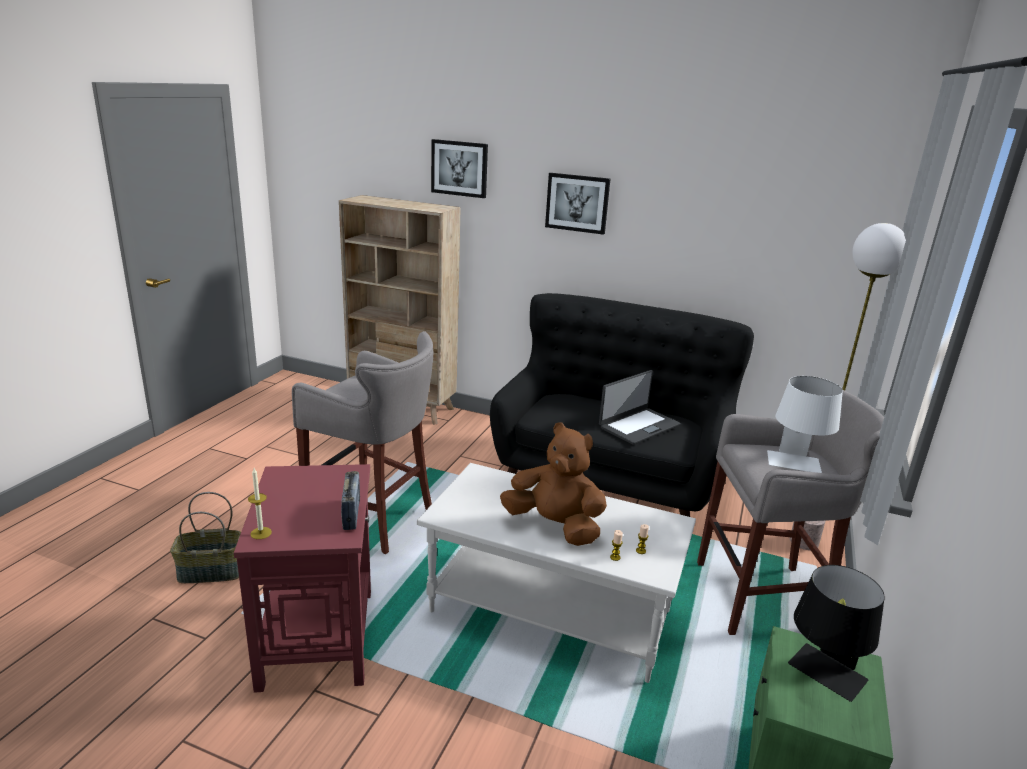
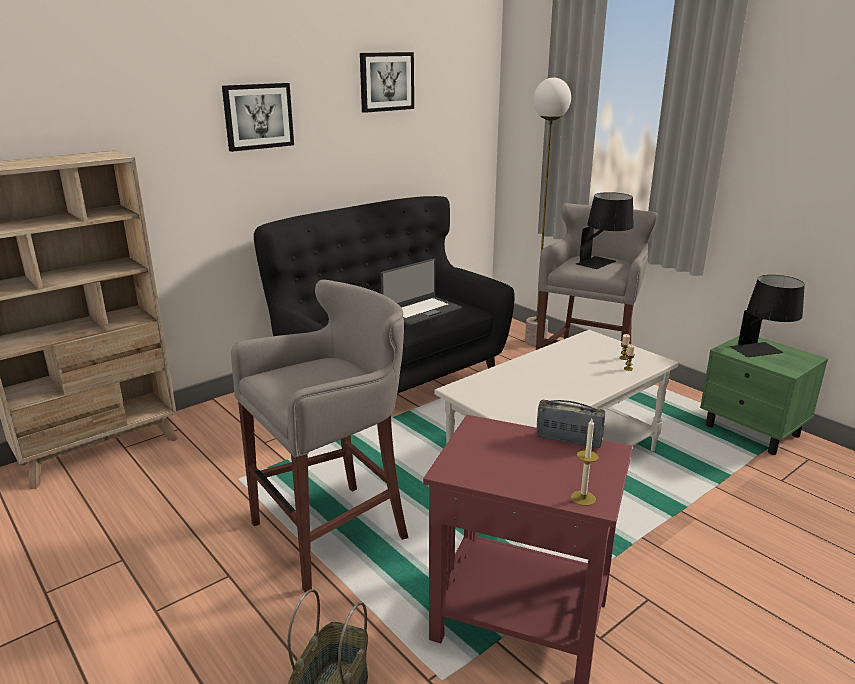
camera: 60 degrees left, 0 degrees up
(459, 168) = (98, 98): picture -> picture (386, 81)
(555, 526) = (572, 379): brown plush toy -> none
(638, 426) = (421, 311): laptop -> laptop turned 60 degrees clockwise
(795, 467) = (603, 264): white table lamp -> black table lamp

